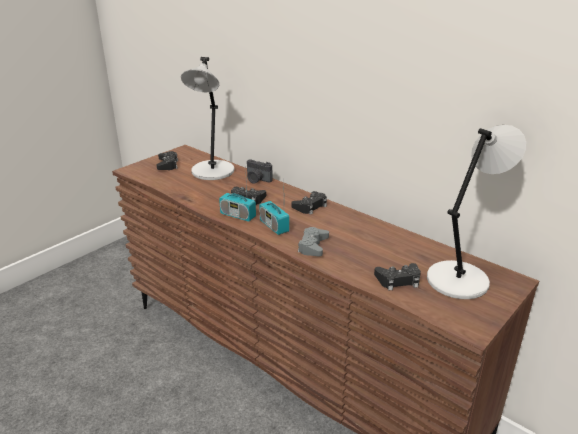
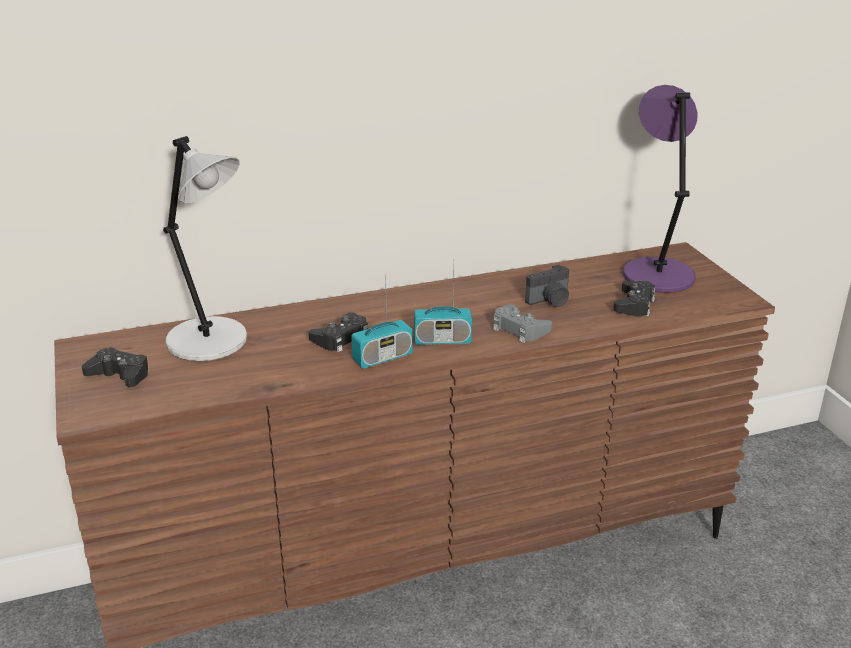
camera: 60 degrees left, 0 degrees up
(257, 180) = (289, 314): camera -> camera (550, 301)
(310, 206) = (416, 301): black game controller -> none
(459, 279) = (656, 274): grey table lamp -> purple table lamp

